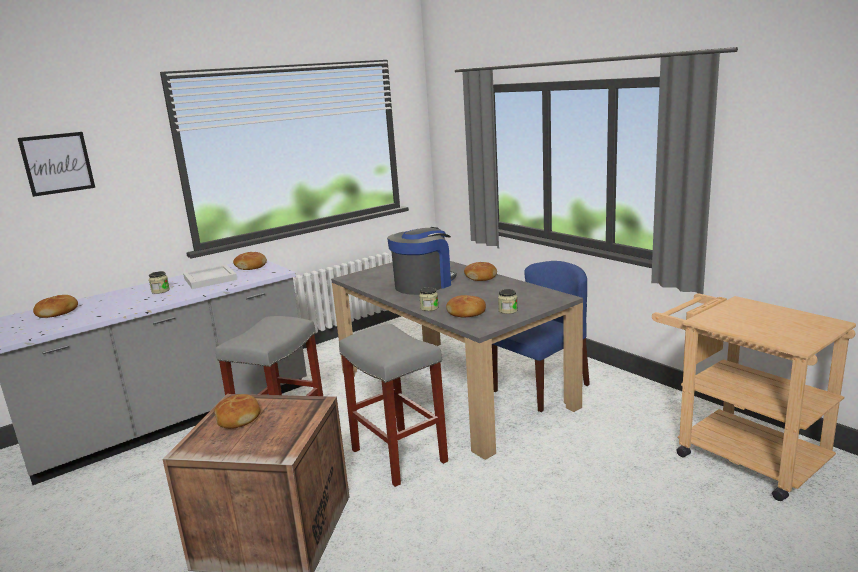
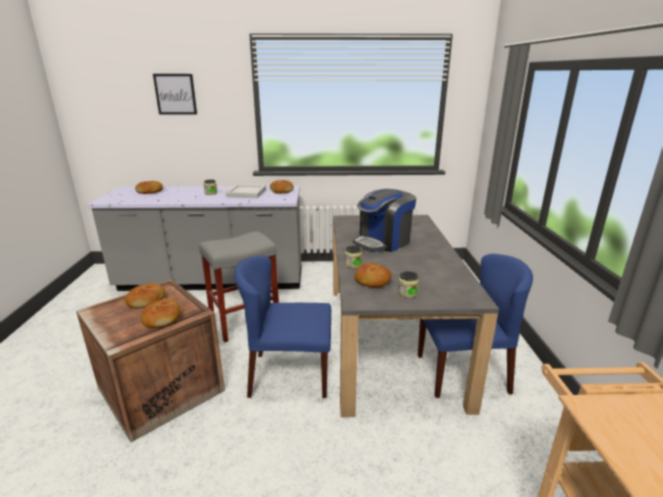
camera: 35 degrees right, 5 degrees up
(397, 455) = (289, 375): grey stool -> blue chair
(424, 284) = (383, 242): coffee machine -> coffee machine turned 150 degrees clockwise
(481, 277) = (437, 250): bread -> bread (162, 318)

